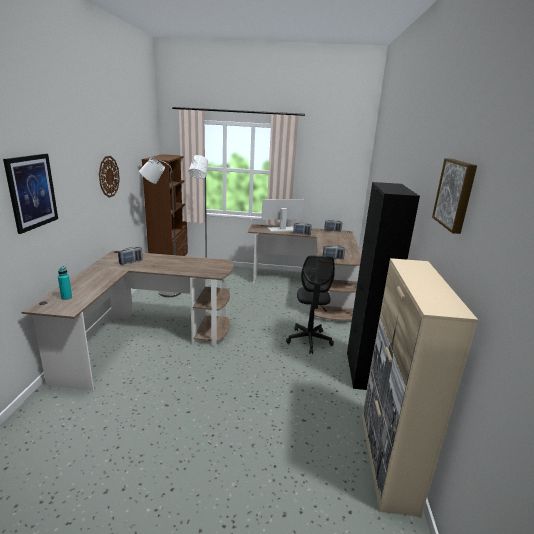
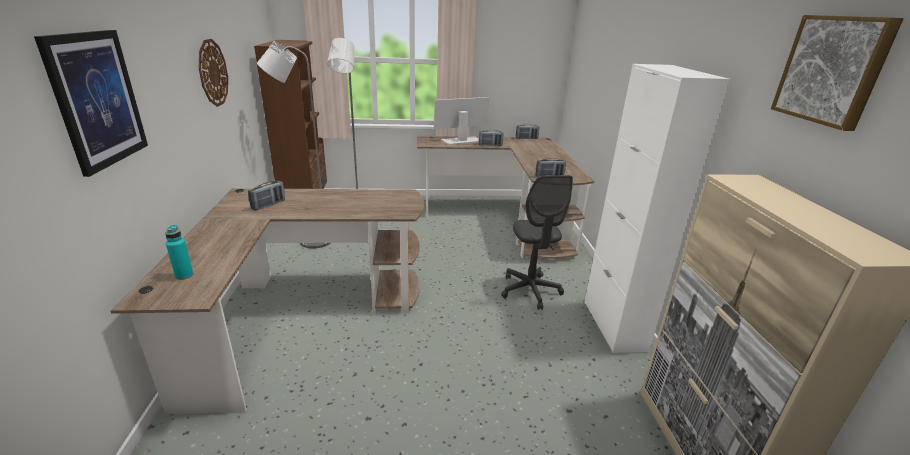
camera: 10 degrees left, 5 degrees up
(362, 370) = (614, 325): black cabinet -> white cabinet

